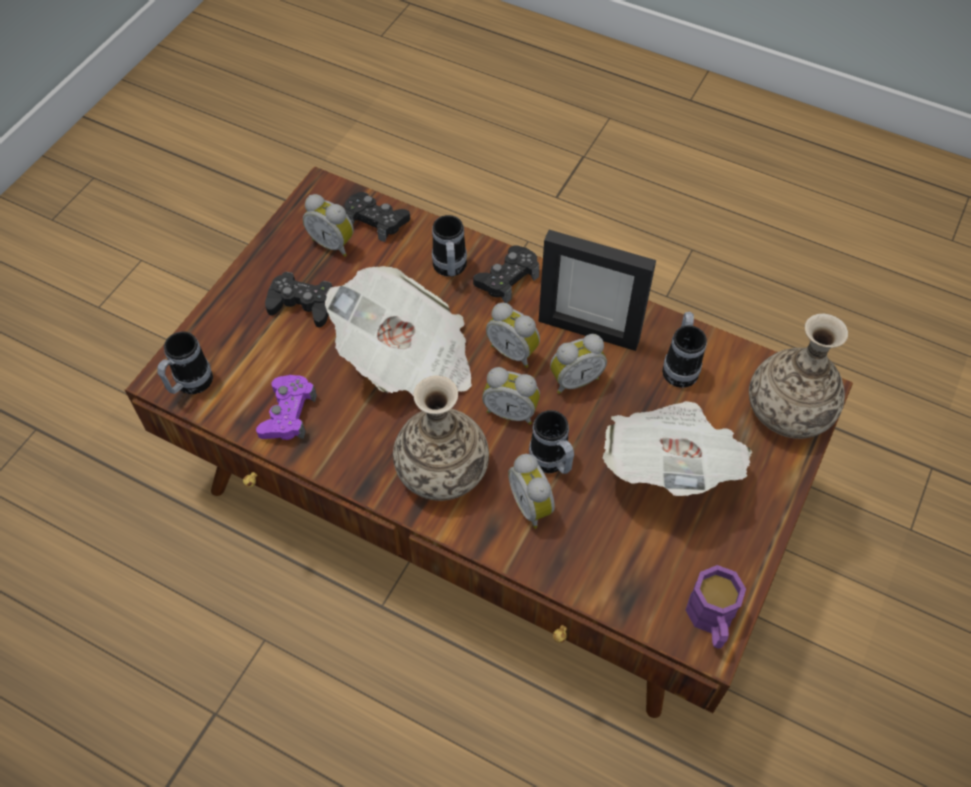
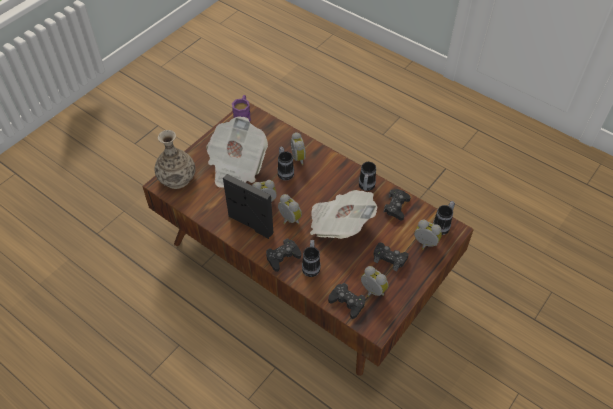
camera: 170 degrees left, 5 degrees down
(288, 414) = (396, 207): purple game controller -> black game controller
(442, 471) = (331, 175): vase -> none
(511, 411) = (296, 194): alarm clock -> alarm clock (425, 244)
(680, 367) = (215, 202): mug -> mug (366, 187)

